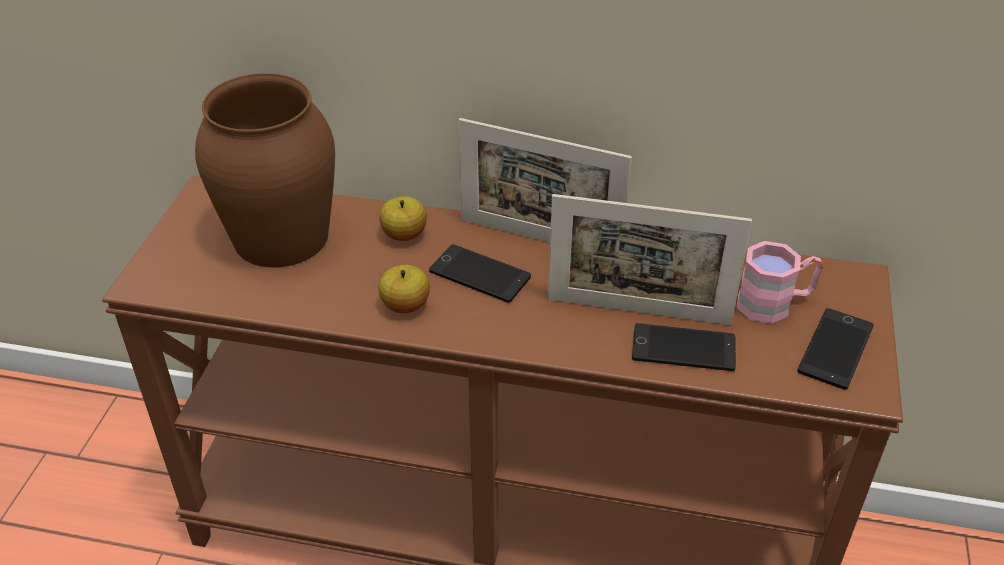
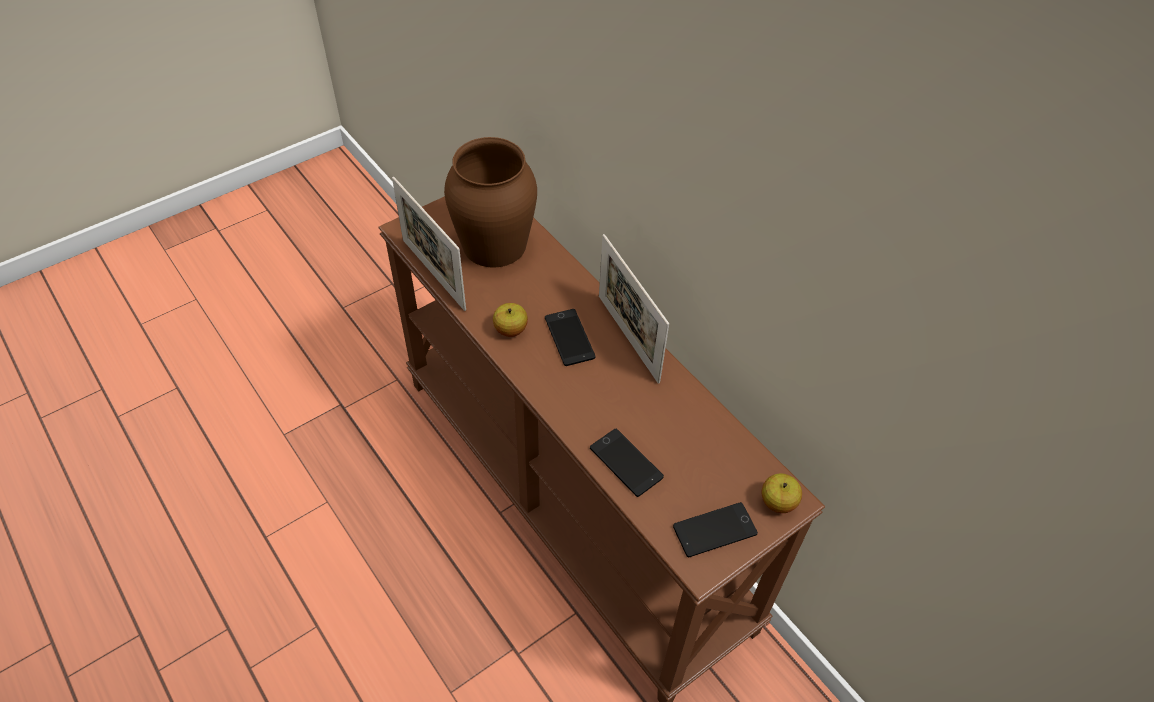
camera: 40 degrees right, 10 degrees up
(404, 235) = (557, 285): apple -> apple (778, 502)
(638, 311) = (629, 422): picture frame -> picture frame (433, 274)
(774, 303) = (715, 476): pink mug -> none

